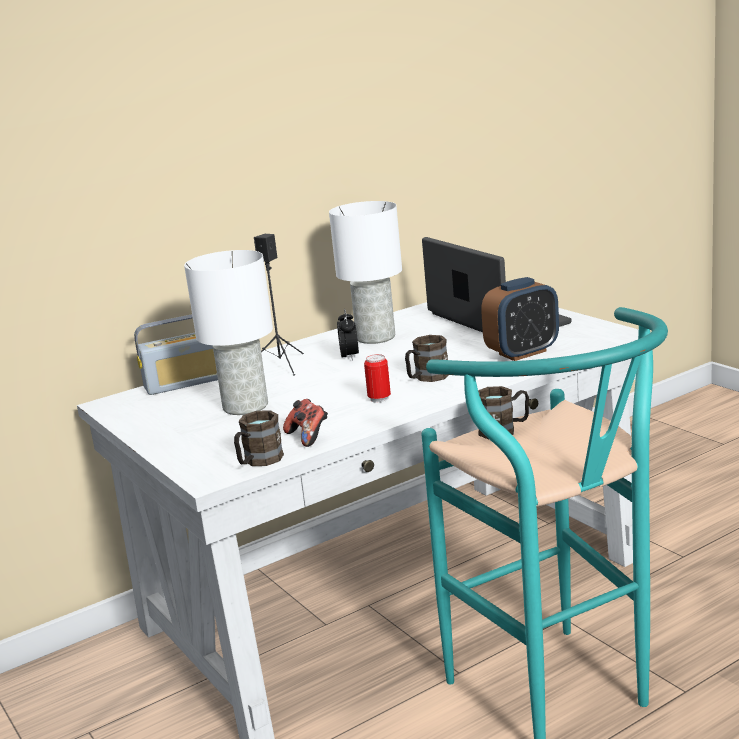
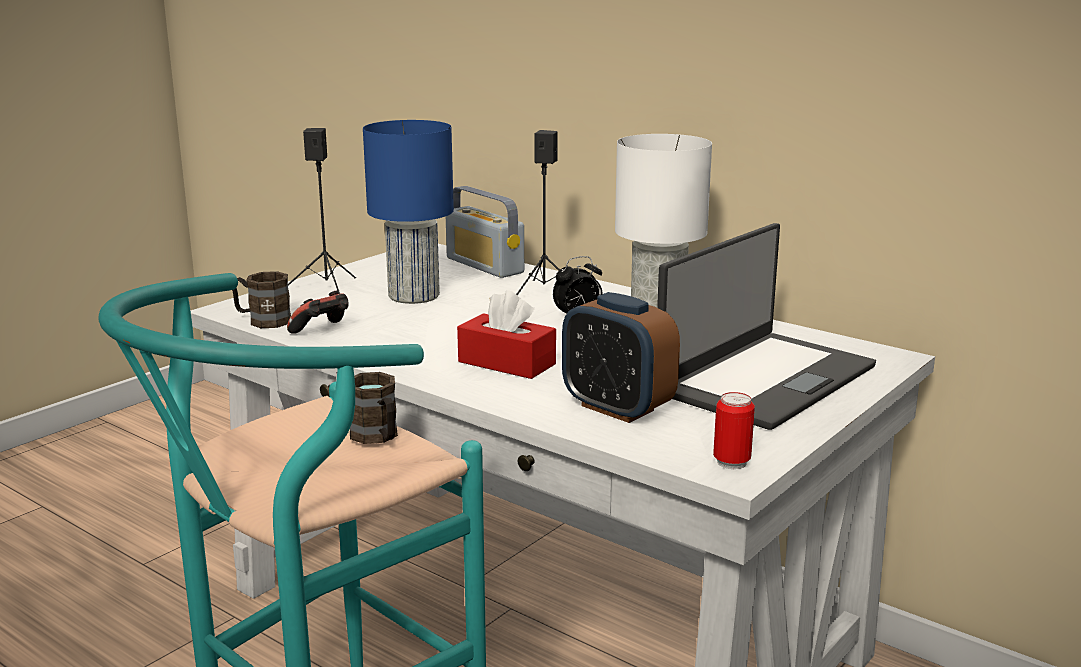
camera: 70 degrees right, 0 degrees up
(188, 439) = (327, 288): none -> black speaker
(246, 406) = (415, 296): white table lamp -> blue table lamp
(379, 399) = (433, 348): can -> can (731, 462)
(426, 378) = (506, 363): brown mug -> red tissue box

